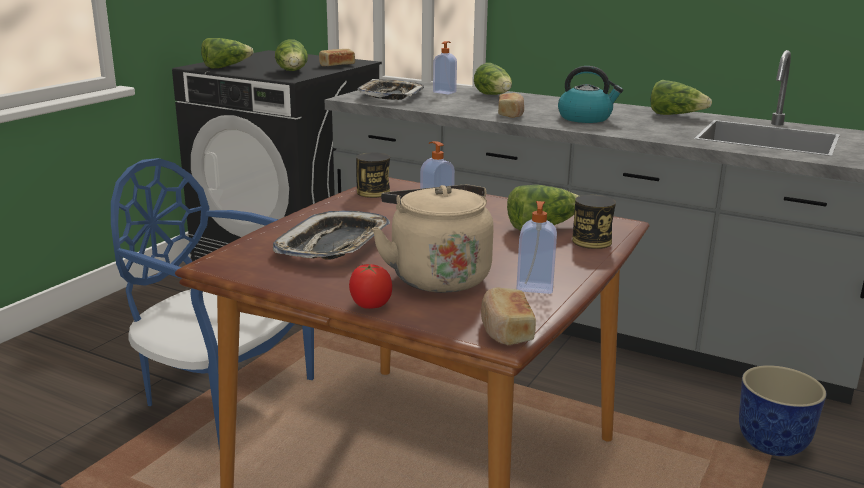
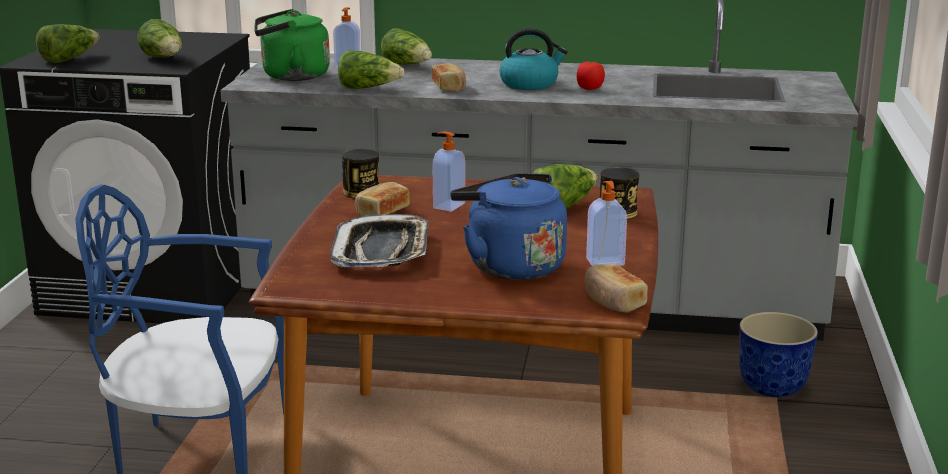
camera: 20 degrees left, 0 degrees up
(336, 65) = (204, 44): bread -> bread (381, 212)
(370, 305) = (477, 300): tomato -> tomato (589, 89)
(390, 95) = (291, 76): tray -> green kettle
(437, 276) = (510, 266): beige kettle -> blue kettle
(675, 115) = (614, 71): lettuce -> lettuce (368, 88)

